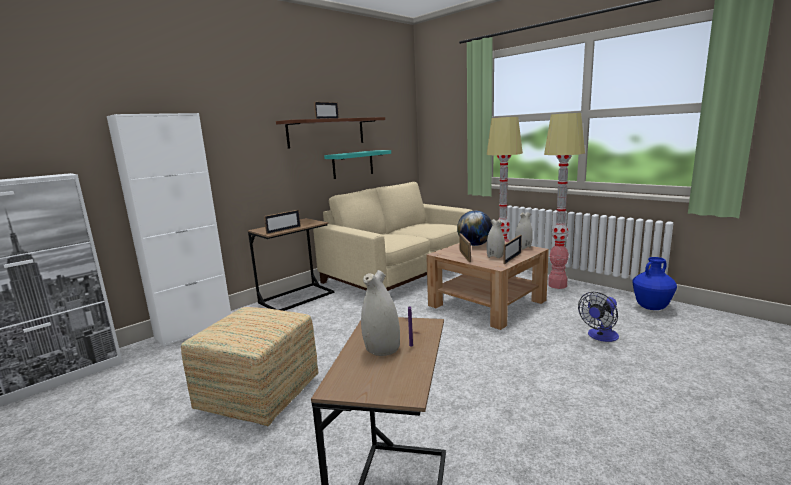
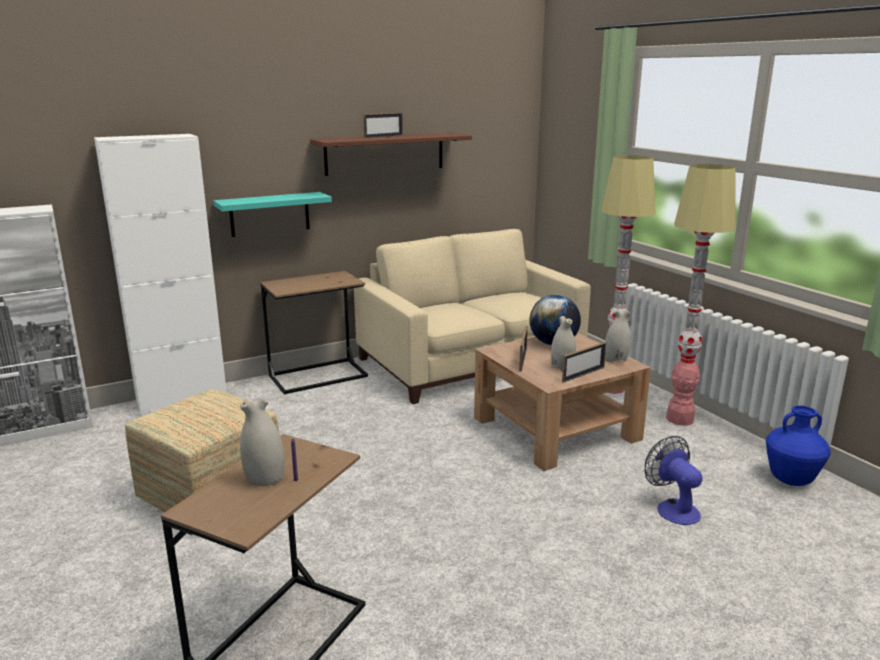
camera: 15 degrees right, 5 degrees up
(284, 230) = (301, 288): picture frame -> none
(353, 164) = (423, 198): turquoise shelf -> turquoise shelf (270, 214)
(600, 337) = (672, 508): fan -> fan turned 90 degrees clockwise

